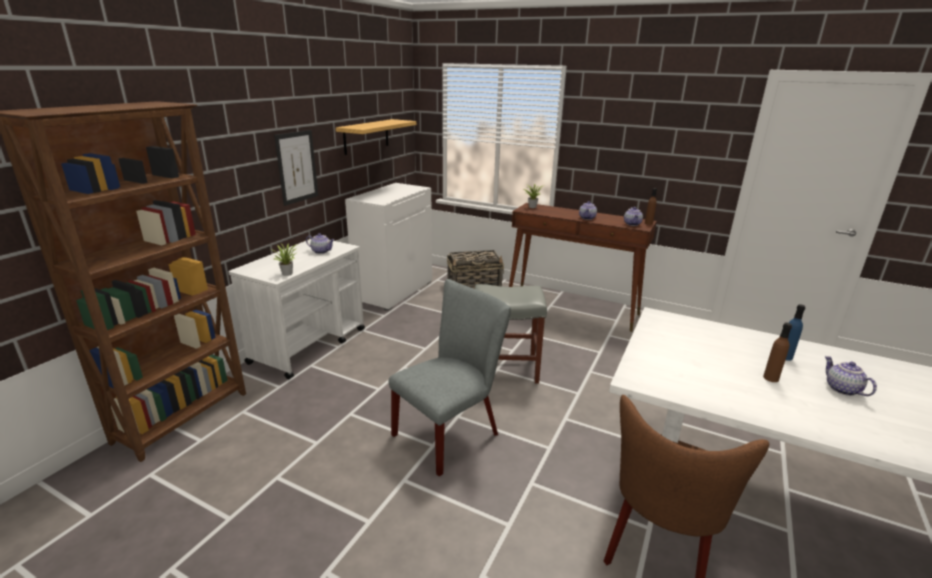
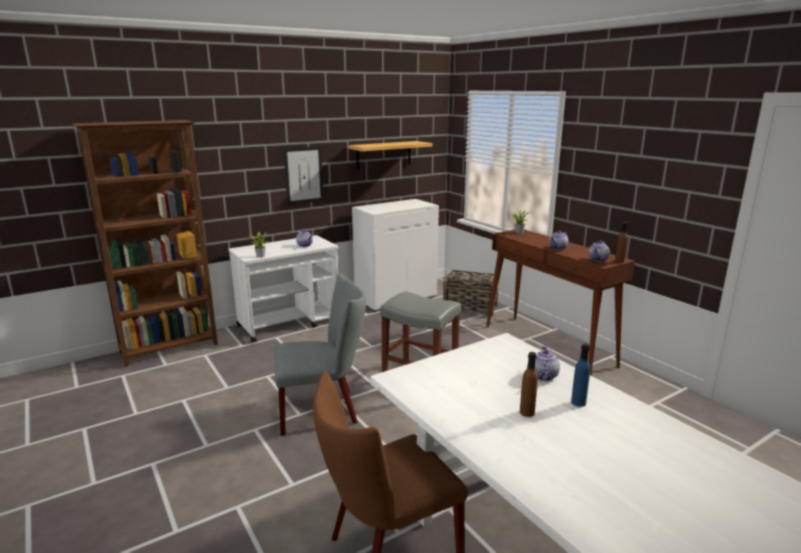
camera: 30 degrees right, 5 degrees down
(841, 389) = (588, 441): teapot -> teapot (542, 376)

